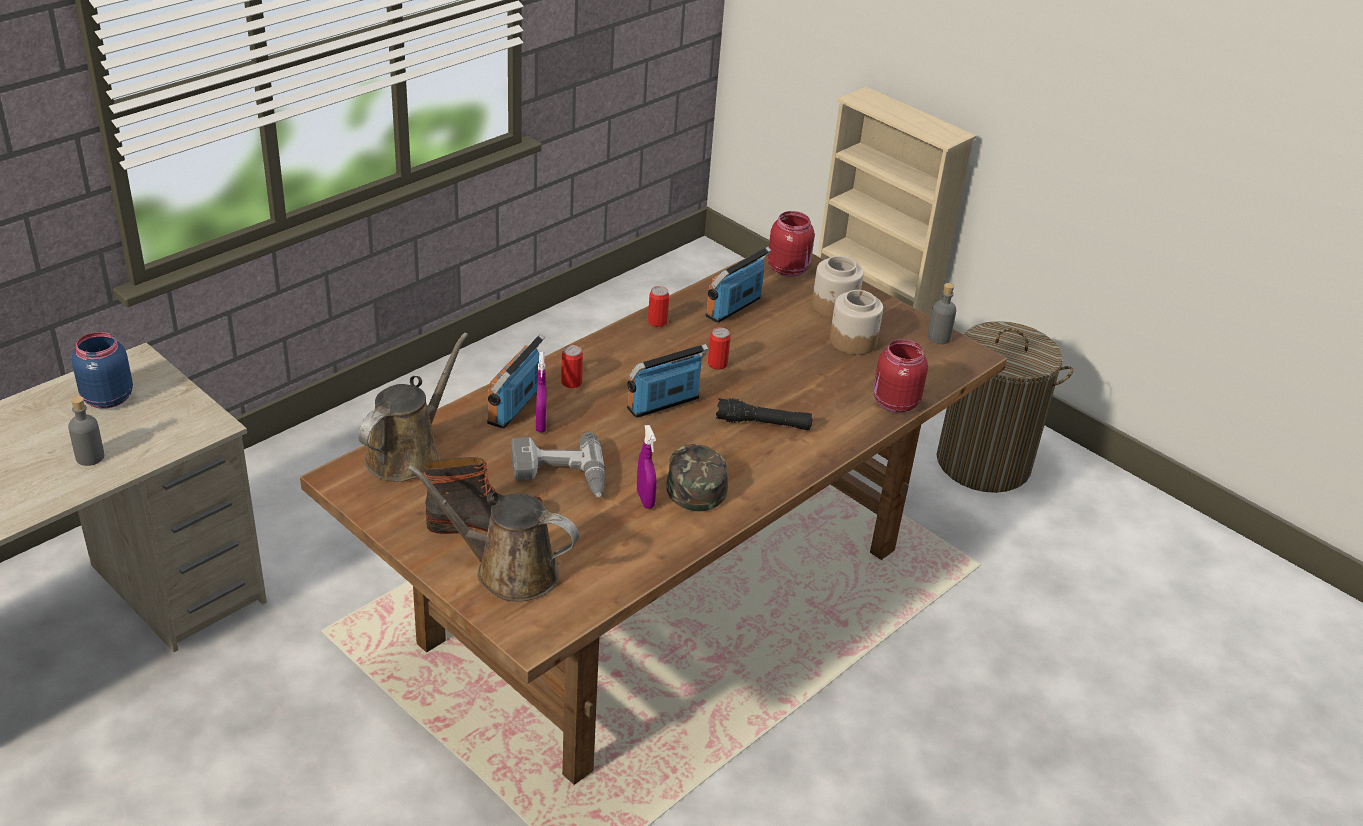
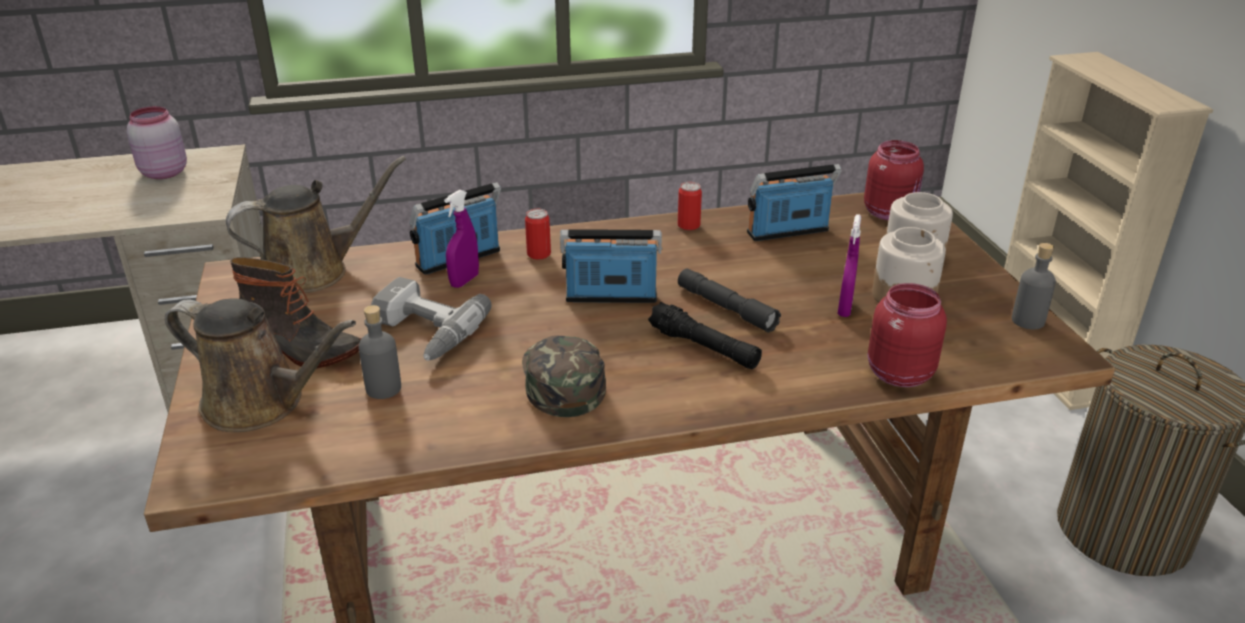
camera: 35 degrees right, 5 degrees down
(90, 457) = (93, 208): grey bottle -> grey bottle (383, 388)
(106, 399) = (163, 173): blue jar -> pink jar
(508, 571) = (261, 403): brown watering can -> brown watering can turned 150 degrees clockwise
(645, 499) = (483, 381): purple spray bottle -> purple spray bottle (844, 309)
(695, 480) = (561, 380): green cap -> green cap turned 45 degrees counterclockwise
(717, 364) = (713, 277): can -> none
(749, 387) = (726, 308): none -> grey flashlight

